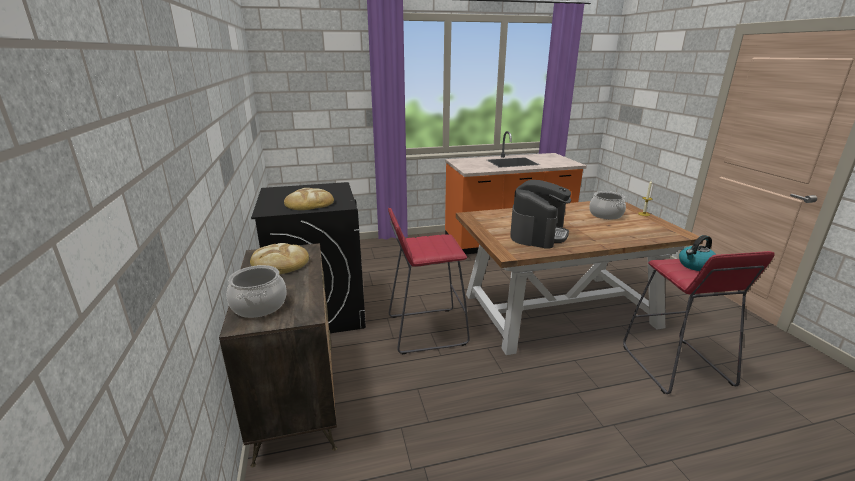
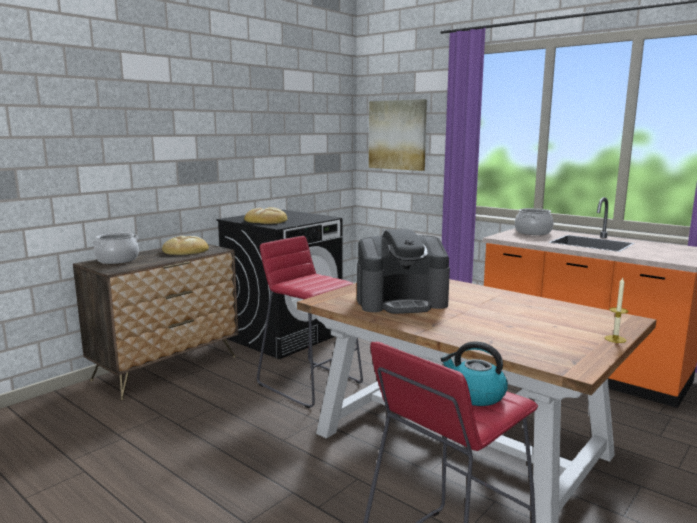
camera: 55 degrees right, 10 degrees down
(310, 93) = (397, 135): none -> picture
(606, 215) = (551, 320): cooking pot -> cooking pot (533, 232)

